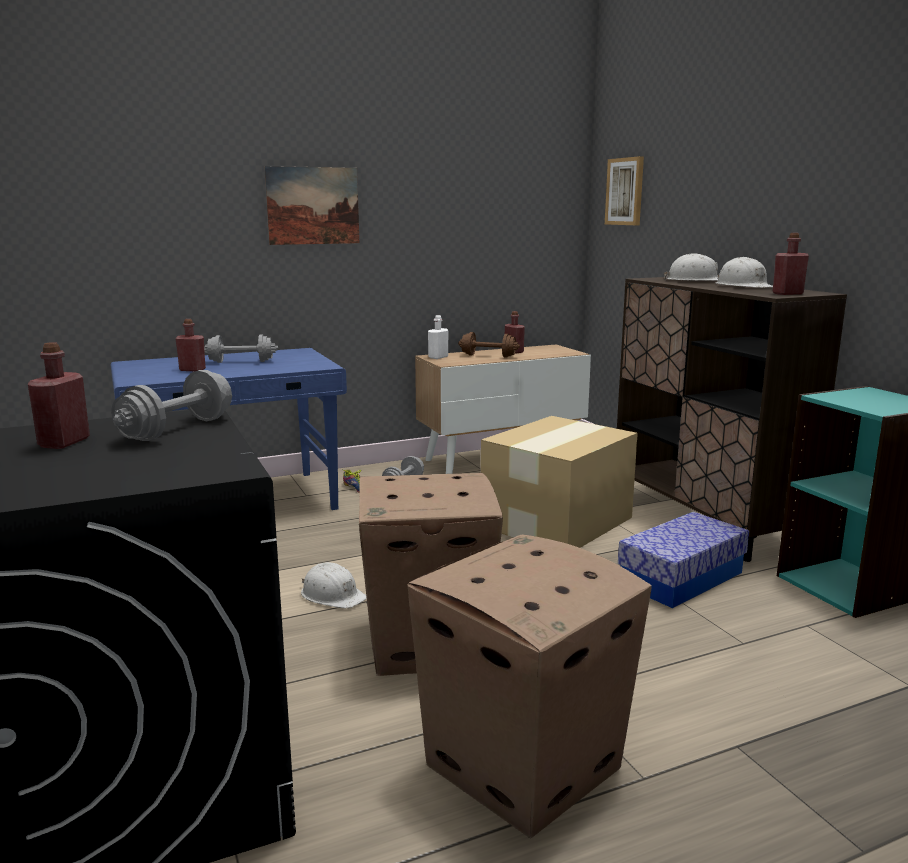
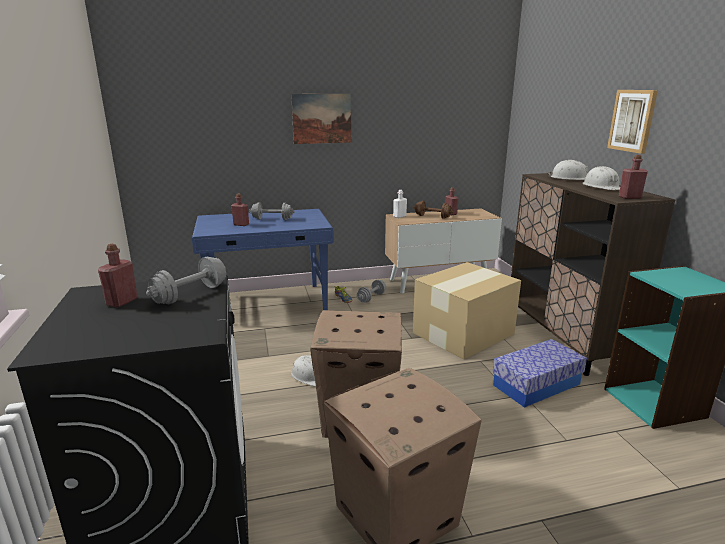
camera: 10 degrees right, 5 degrees up
(625, 191) = (533, 108): picture -> picture (632, 120)

